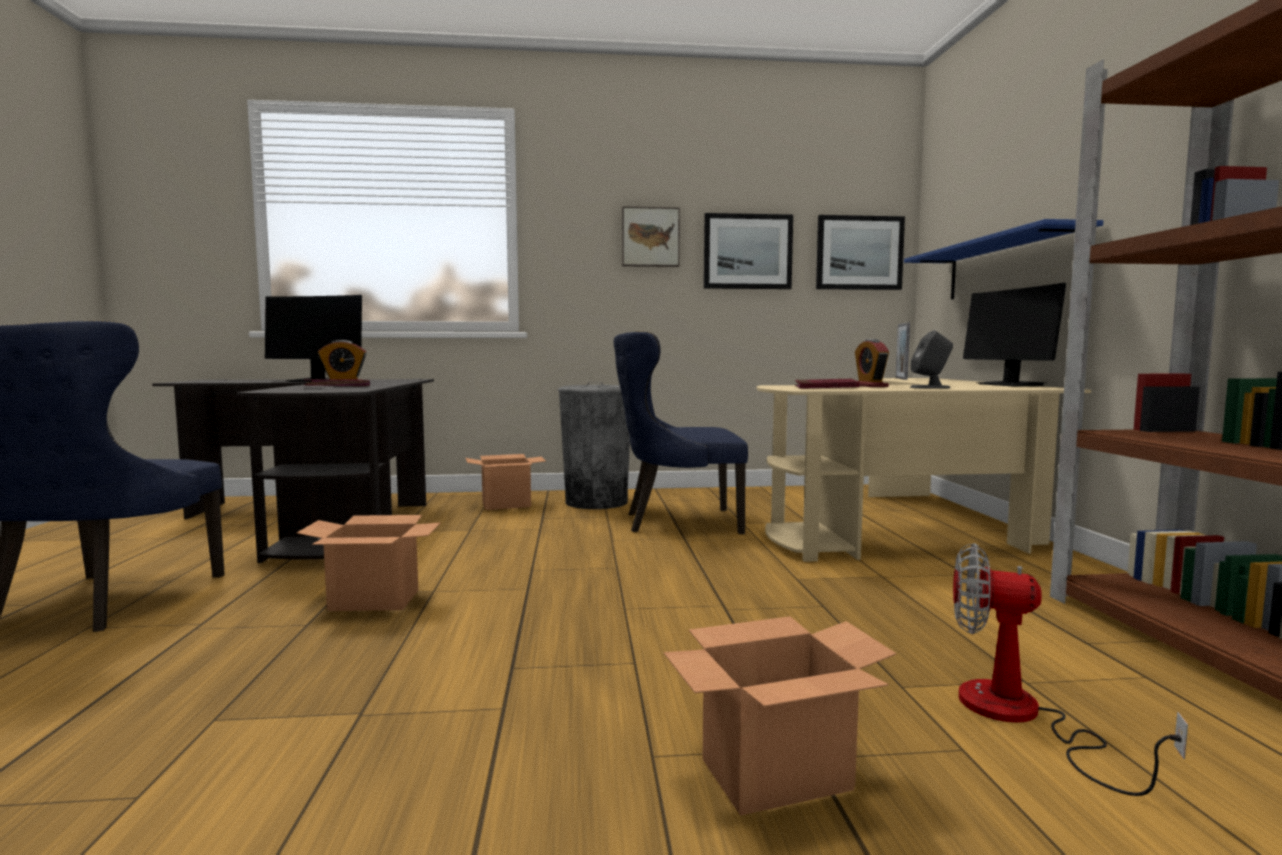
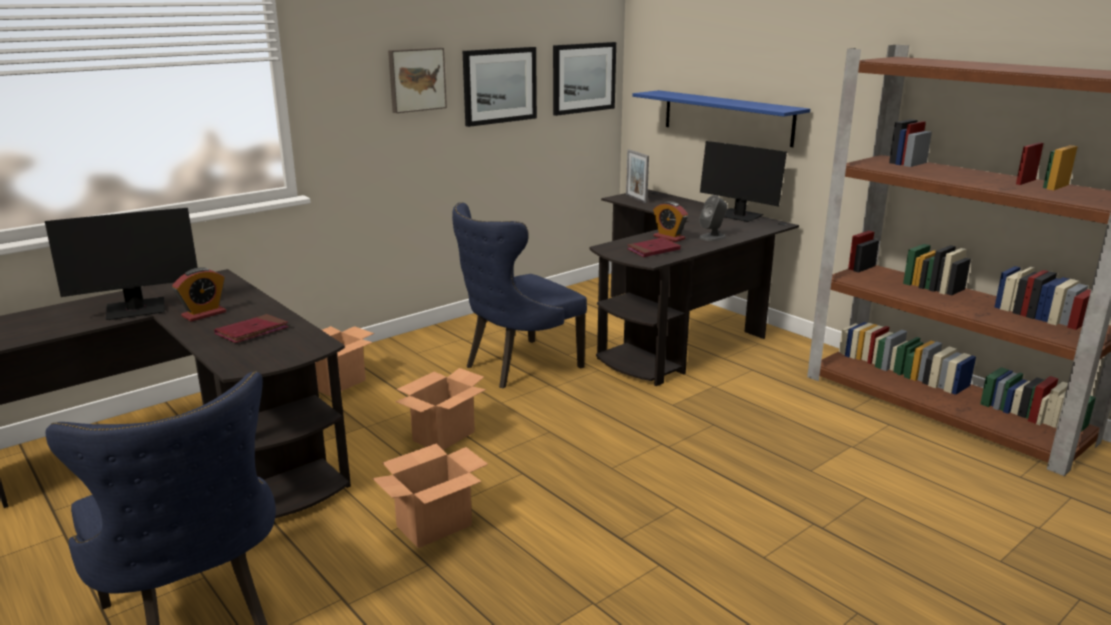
camera: 35 degrees left, 15 degrees up
(596, 502) = (414, 357): grey trash can -> none
(775, 776) = (820, 543): cardboard box -> cardboard box (443, 436)
(913, 528) = (679, 329): beige desk -> black desk
(1020, 717) = (869, 470): fan -> none

